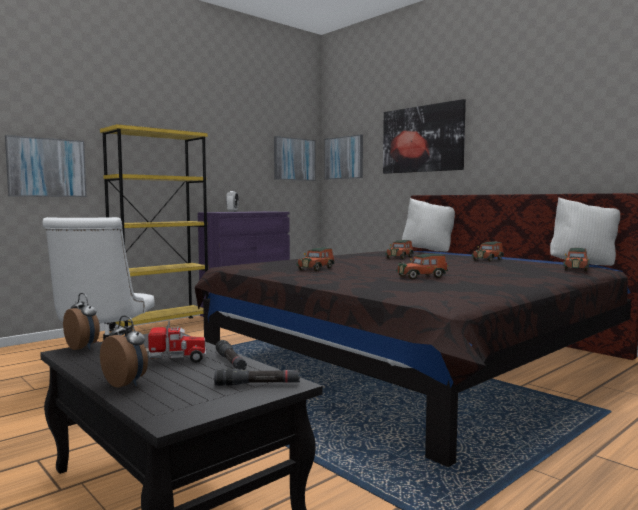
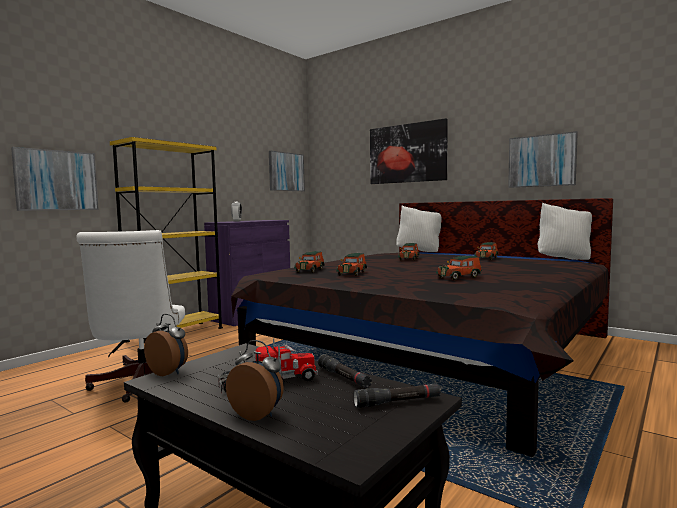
camera: 10 degrees left, 0 degrees up
(344, 158) = (331, 170): picture -> picture (541, 161)
(576, 269) = (571, 264): toy car -> toy car (310, 270)

